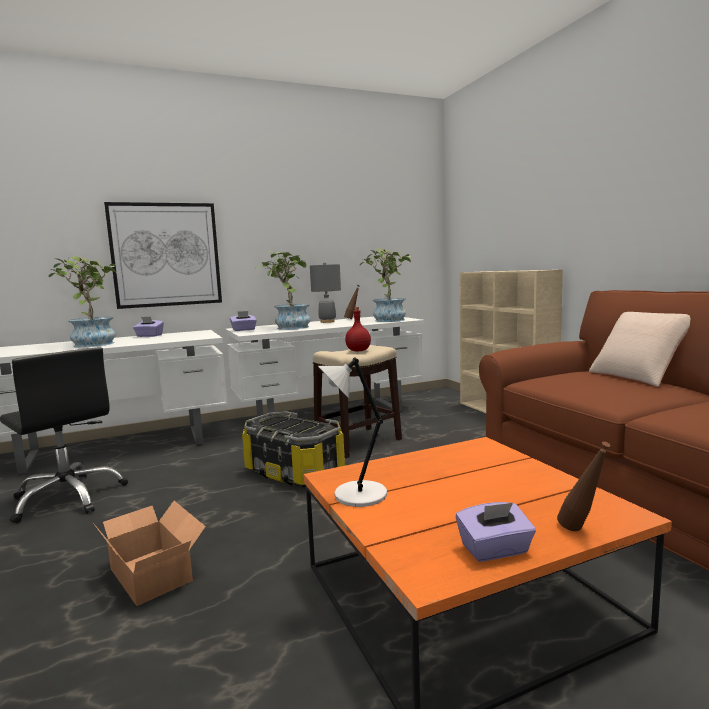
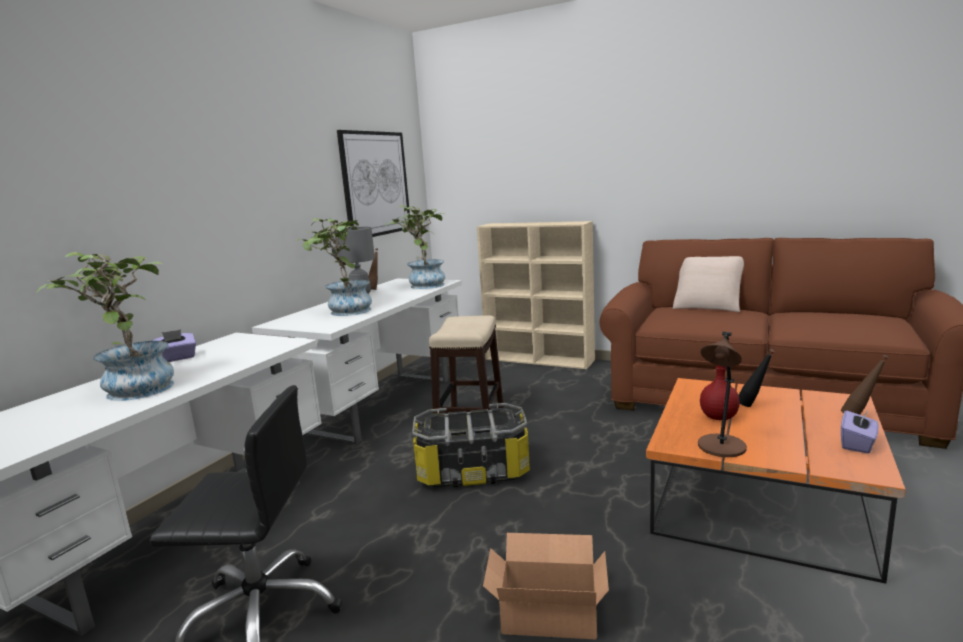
camera: 40 degrees left, 5 degrees up
(166, 255) = (168, 233): picture -> picture (375, 184)
(244, 330) = (295, 324): purple tissue box -> none
(357, 495) = (721, 448): grey table lamp -> brown table lamp
(358, 351) = (468, 325): red bottle -> red bottle (718, 417)
(486, 479) = (753, 406): none -> black bottle

